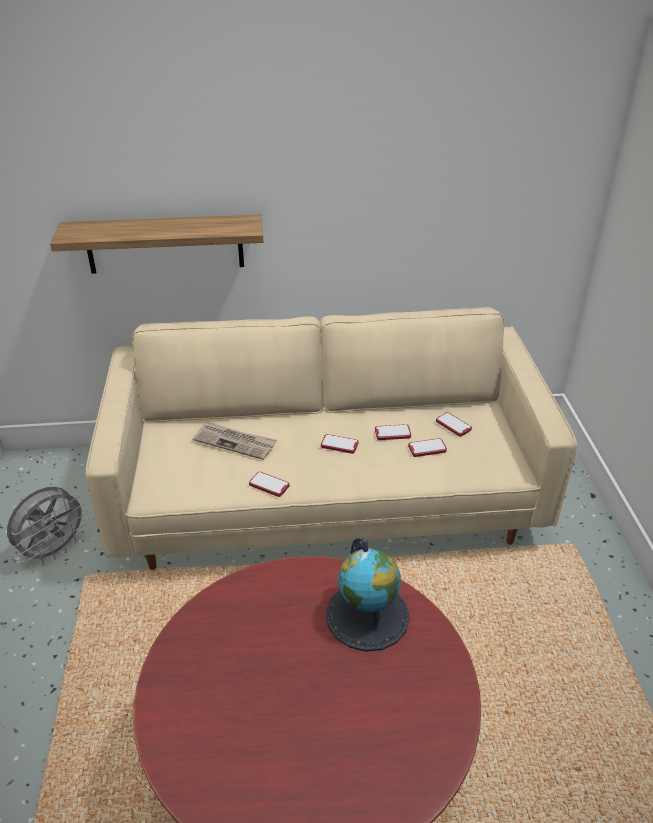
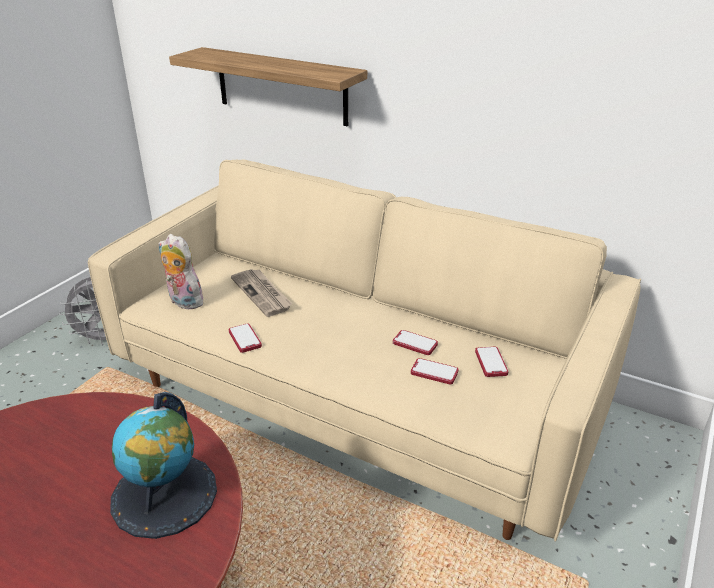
camera: 35 degrees right, 5 degrees down
(176, 478) = (183, 302): none -> plush toy
(339, 445) = (349, 332): phone -> none

